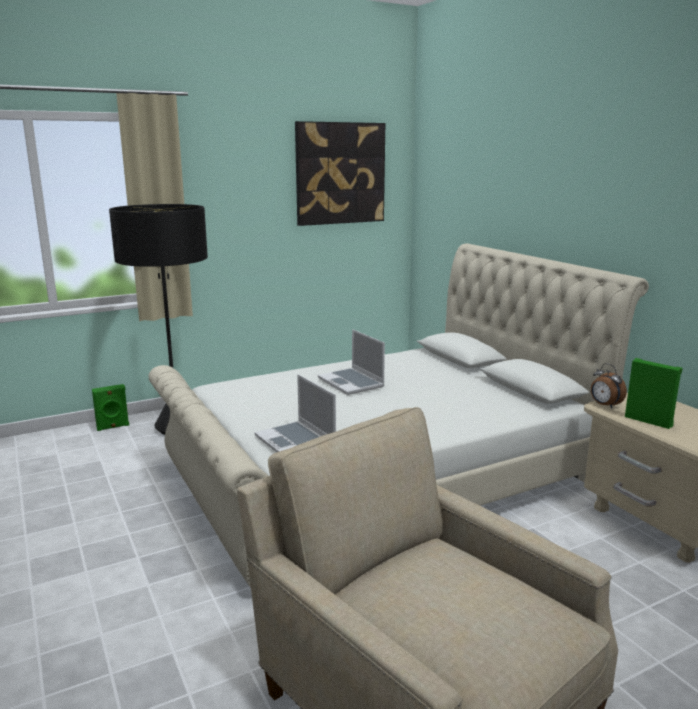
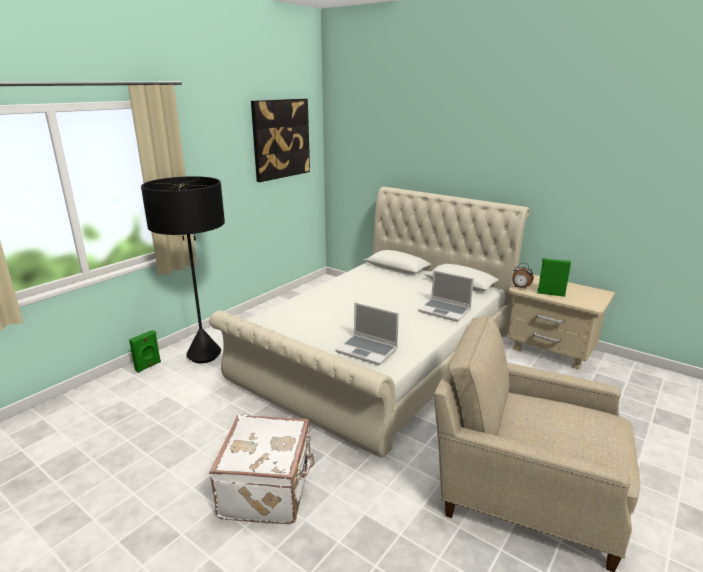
camera: 25 degrees left, 5 degrees up
(98, 587) = (268, 489): none -> white suitcase
(352, 383) = (353, 298): laptop -> laptop (445, 311)

